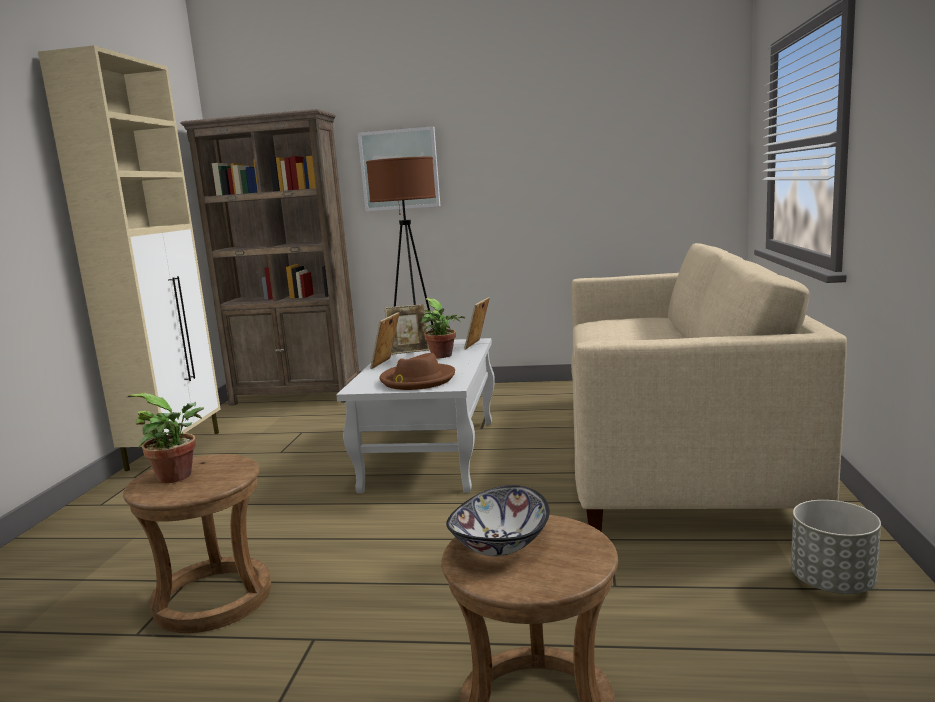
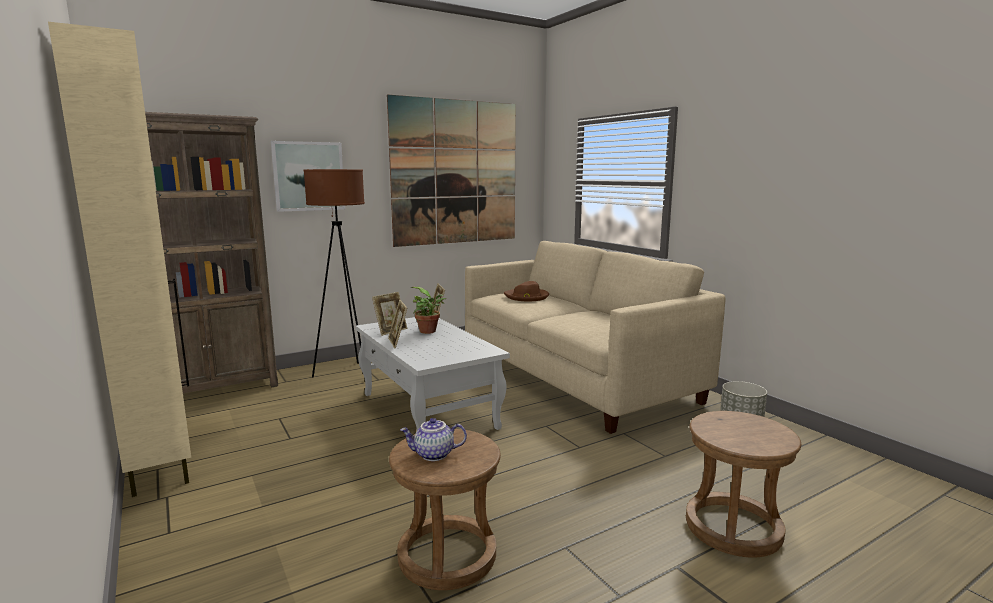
camera: 40 degrees left, 0 degrees up
(179, 476) = (433, 455): potted plant -> teapot
(417, 380) = (456, 351): brown hat -> brown hat (527, 297)
(499, 545) = (725, 432): bowl -> none
(591, 150) = (455, 172): none -> picture

